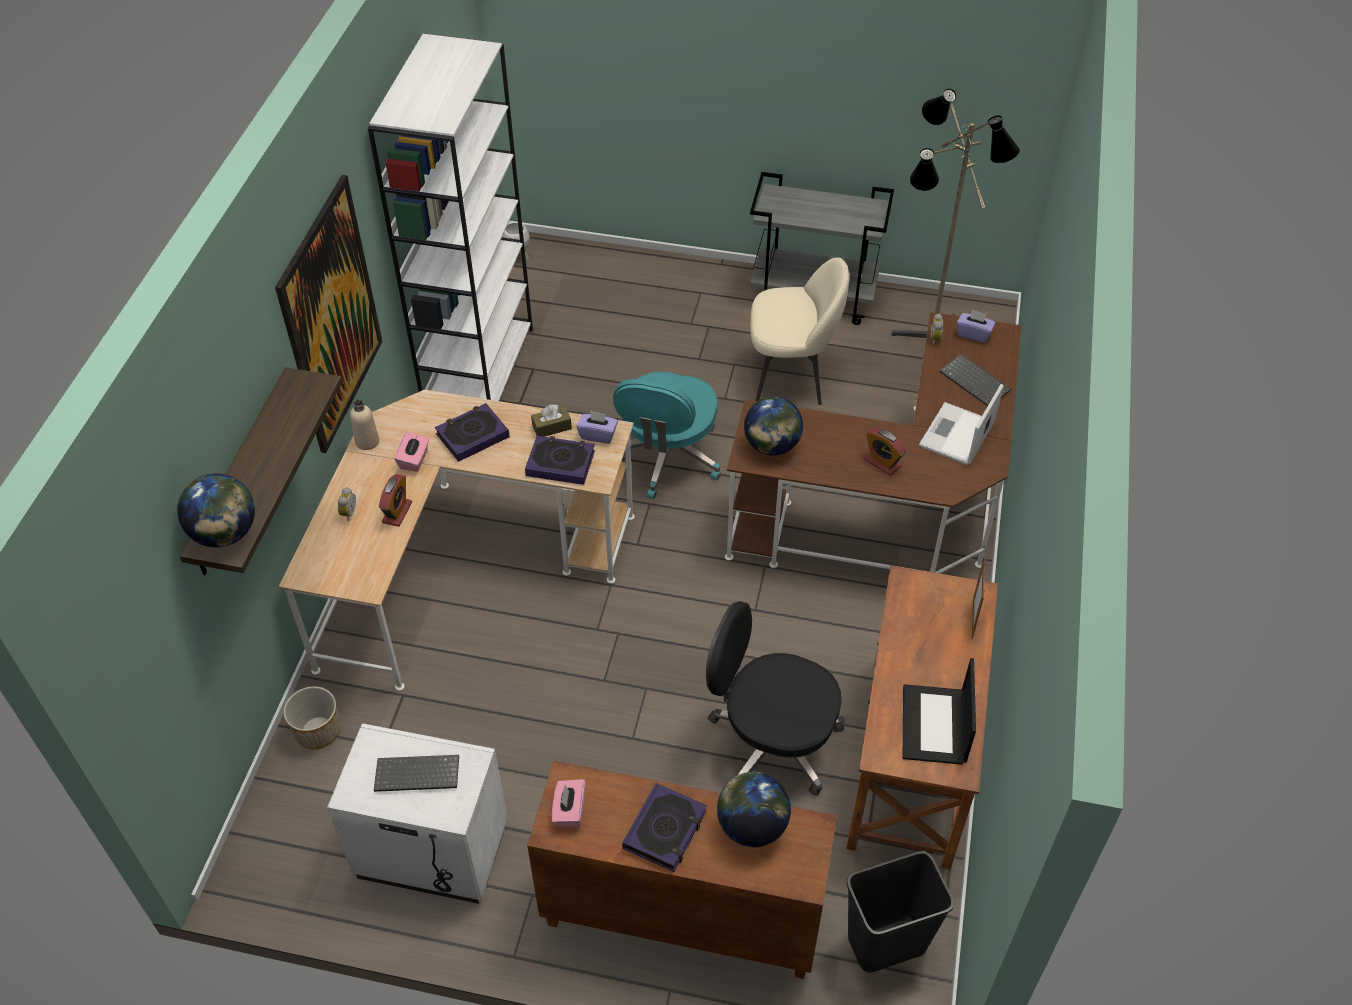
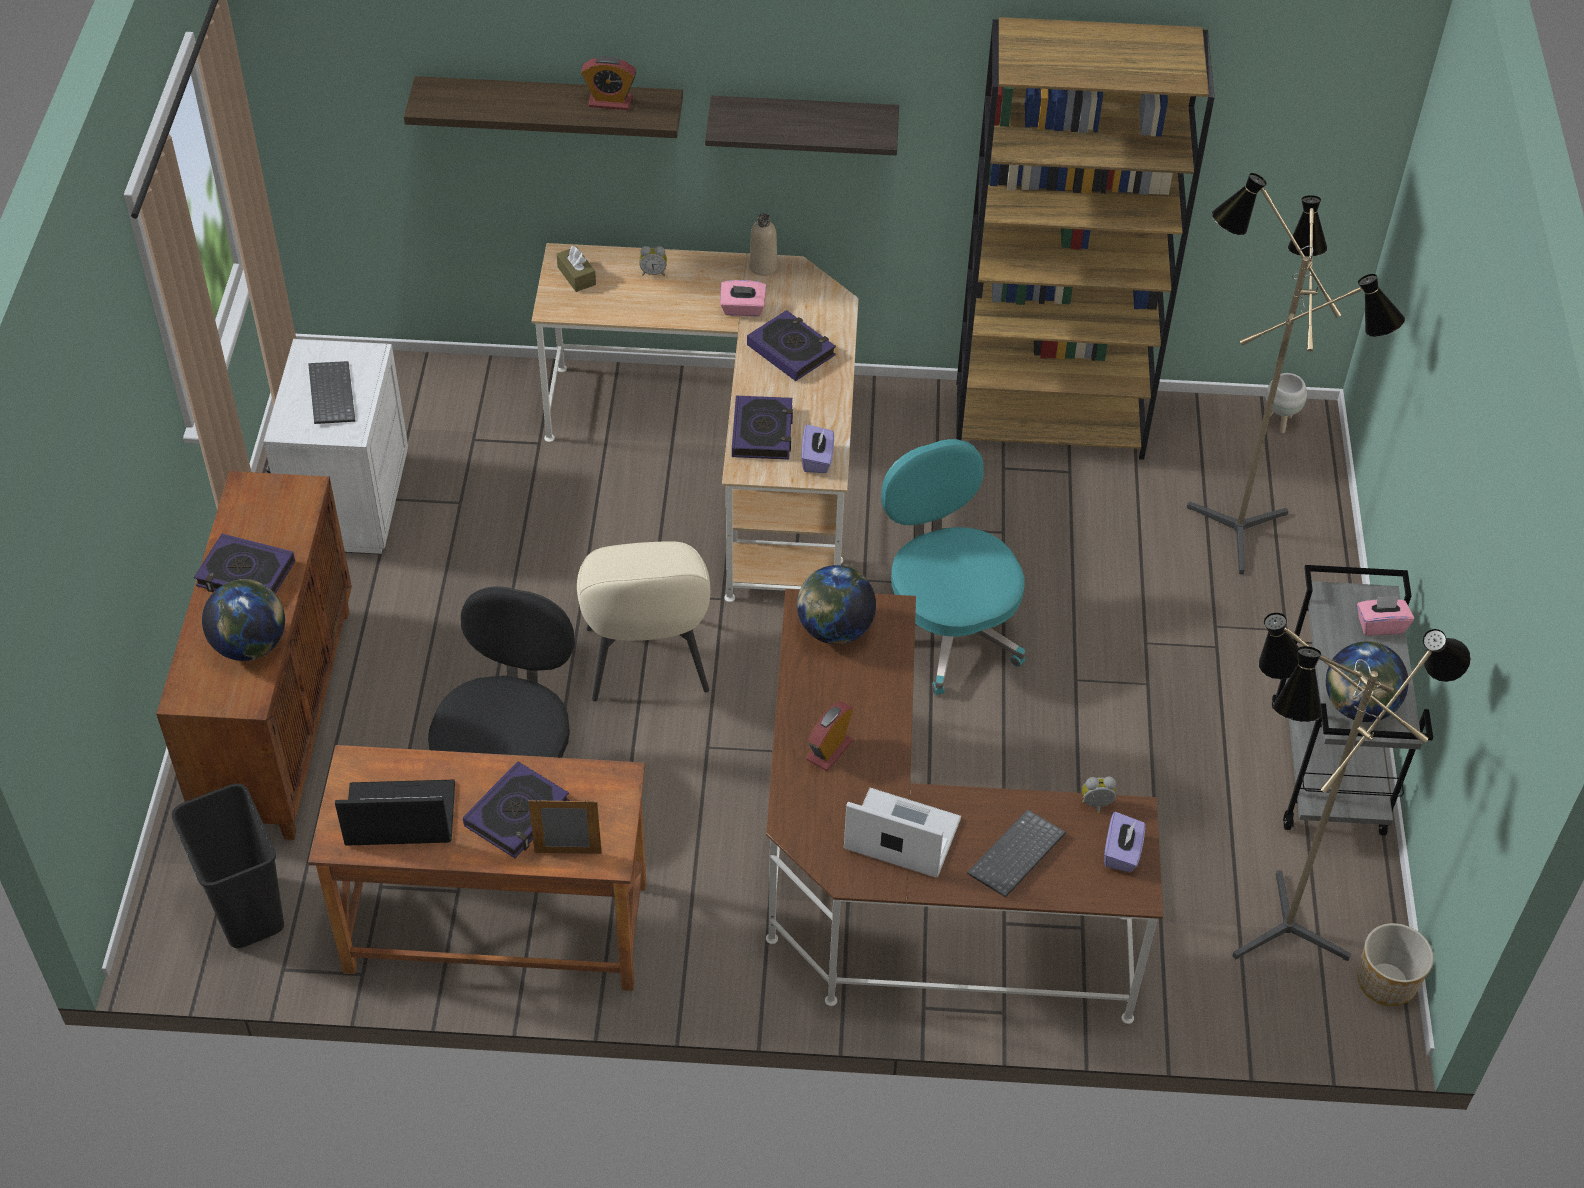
camera: 80 degrees right, 0 degrees up
(225, 534) = (443, 97): globe -> globe (1358, 706)
(317, 731) = (485, 386): planter -> planter (1386, 981)
(331, 316) = (804, 123): picture -> shelf
(397, 512) = (661, 310): alarm clock -> alarm clock (610, 102)
(479, 370) = (1050, 420): white bookcase -> brown bookcase
(552, 427) = (820, 416): brown tissue box -> brown tissue box (576, 276)
(569, 811) = (268, 496): pink tissue box -> pink tissue box (1380, 625)
(604, 294) = (1242, 523): none -> floor lamp
(667, 457) = (946, 629): turquoise office chair -> turquoise office chair turned 60 degrees clockwise
(791, 375) = (1145, 752): beige chair -> beige chair (647, 663)
(936, 647) = (517, 814): none -> book

